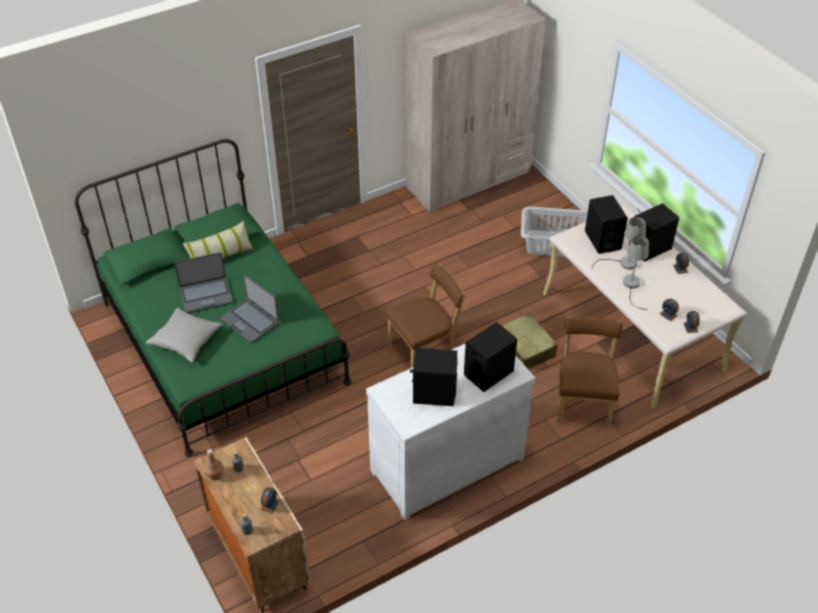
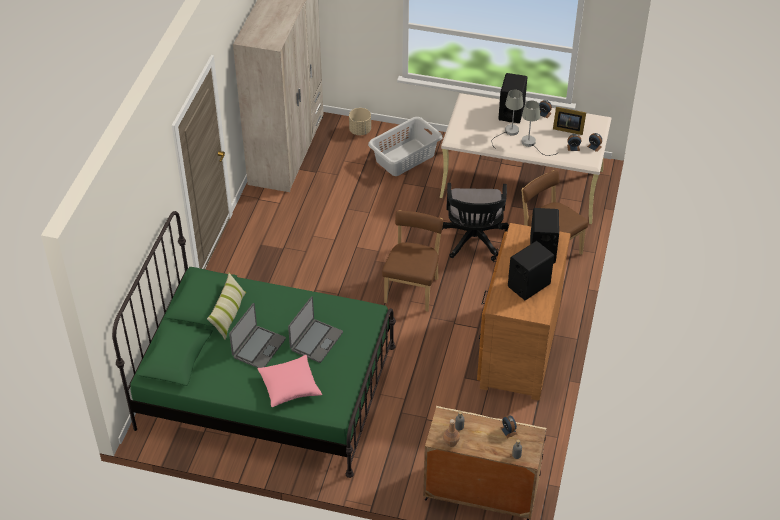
camera: 45 degrees left, 0 degrees up
(186, 340) = (289, 387): grey pillow -> pink pillow
(250, 321) = (316, 341): laptop -> laptop turned 60 degrees counterclockwise
(445, 462) = (517, 348): white dresser -> brown dresser
(525, 349) = (474, 241): beige suitcase -> black office chair
(546, 200) = (360, 130): none -> beige planter
(602, 240) = (477, 125): black speaker -> none
(684, 295) = (567, 129): none -> picture frame

